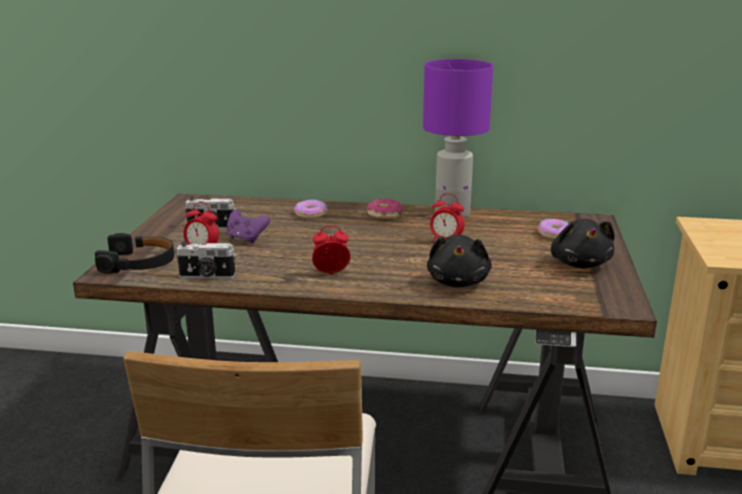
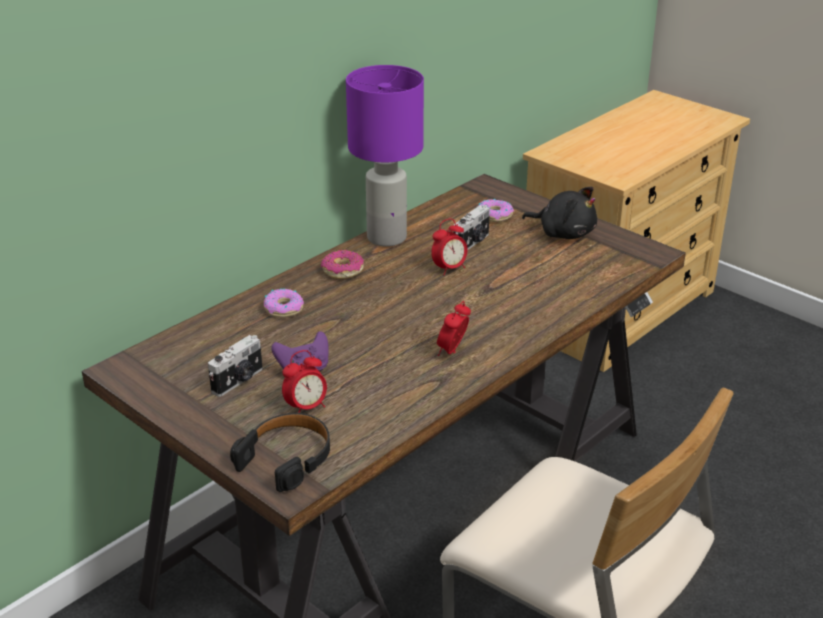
camera: 55 degrees left, 10 degrees up
(207, 276) = (378, 424): camera -> camera (472, 243)
(458, 282) = (540, 298): black plush toy -> none

